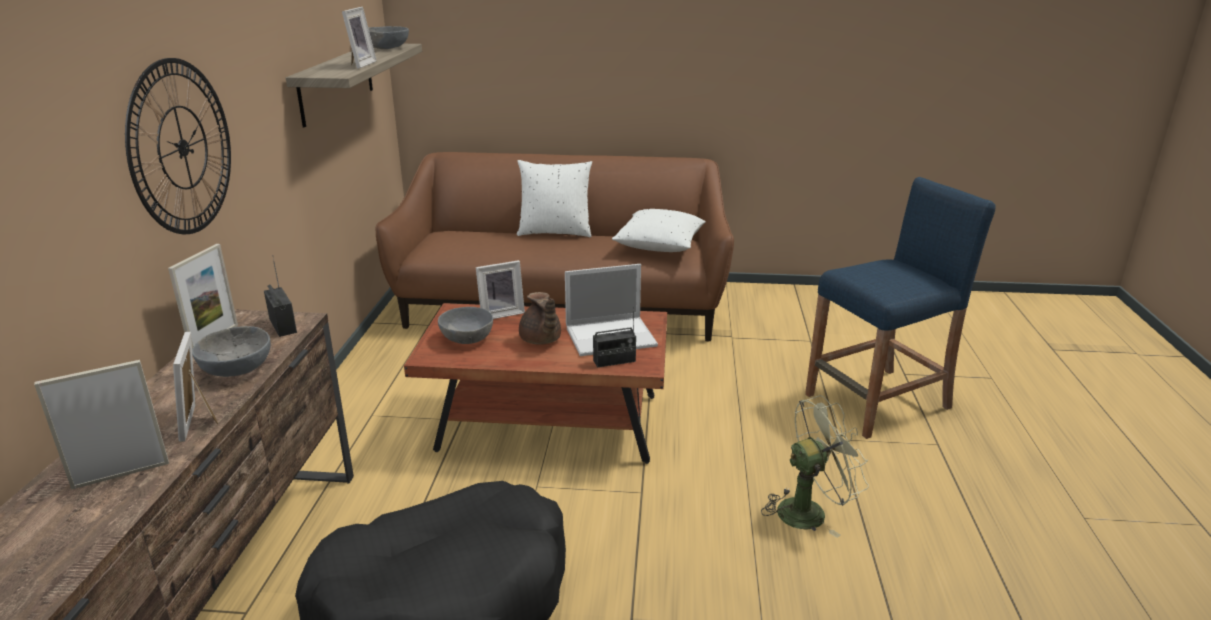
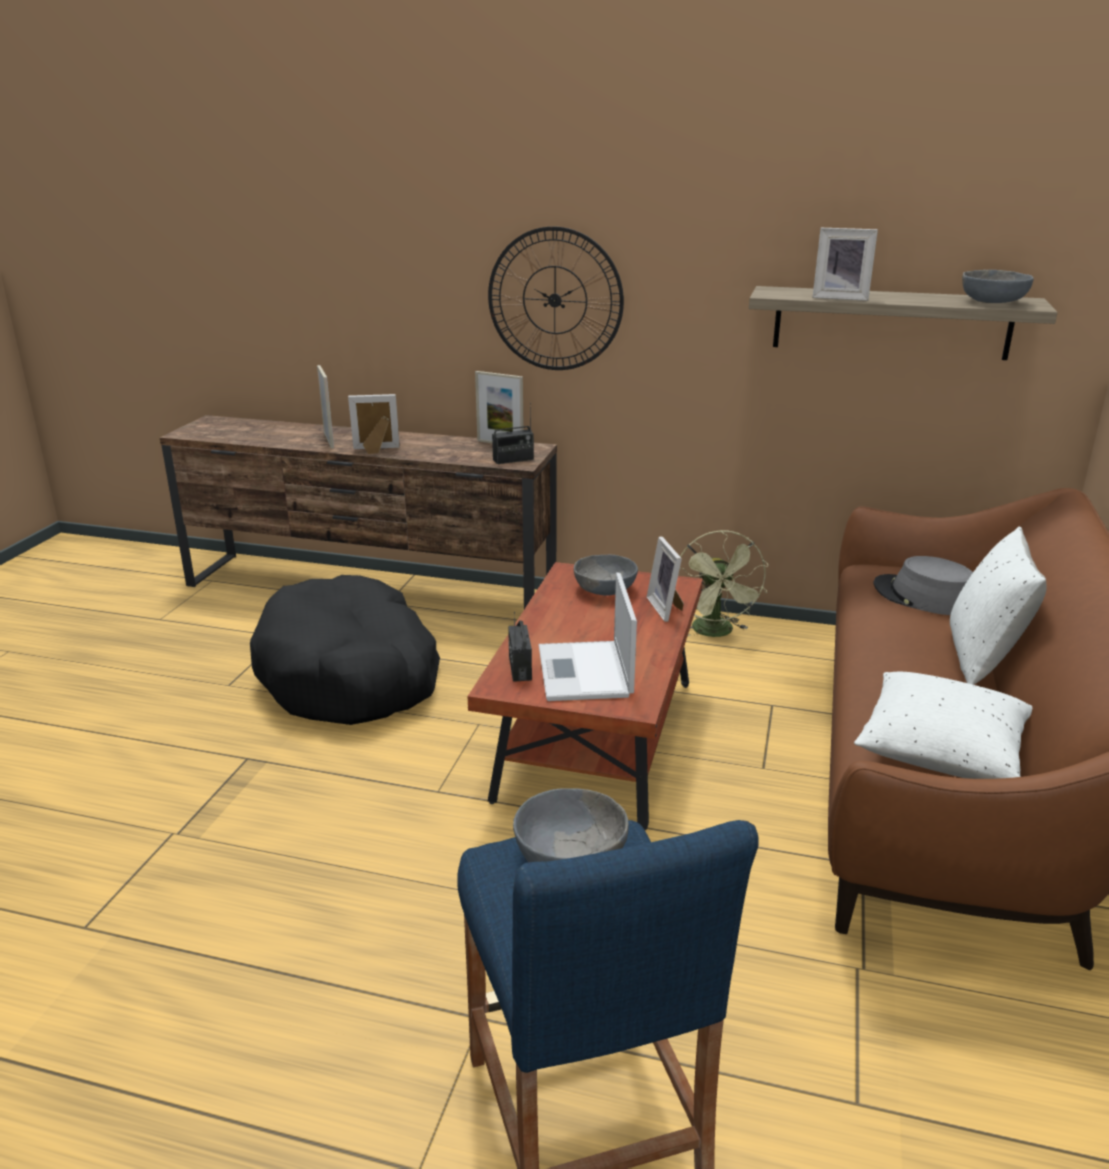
camera: 100 degrees right, 0 degrees up
(236, 369) = (444, 452): grey bowl -> grey bowl (569, 856)
(476, 239) = (923, 597): none -> grey hat
(540, 340) = (587, 628): brown teapot -> none
(810, 511) = (336, 926): green fan -> green fan (716, 633)

